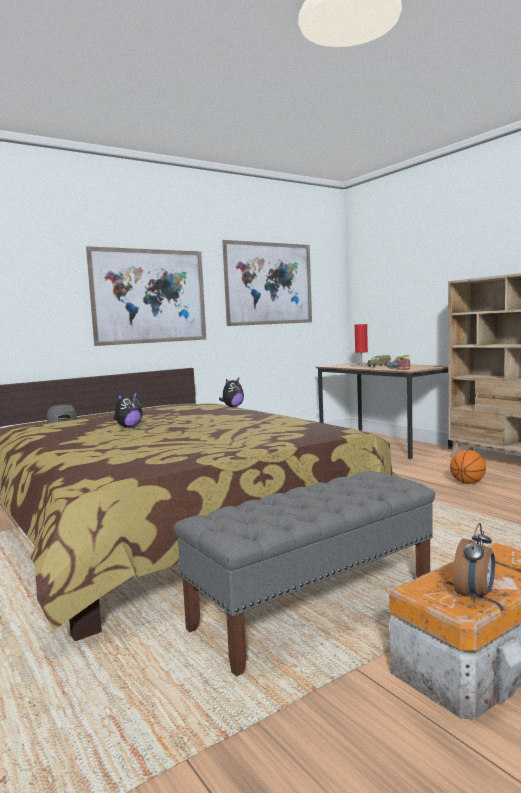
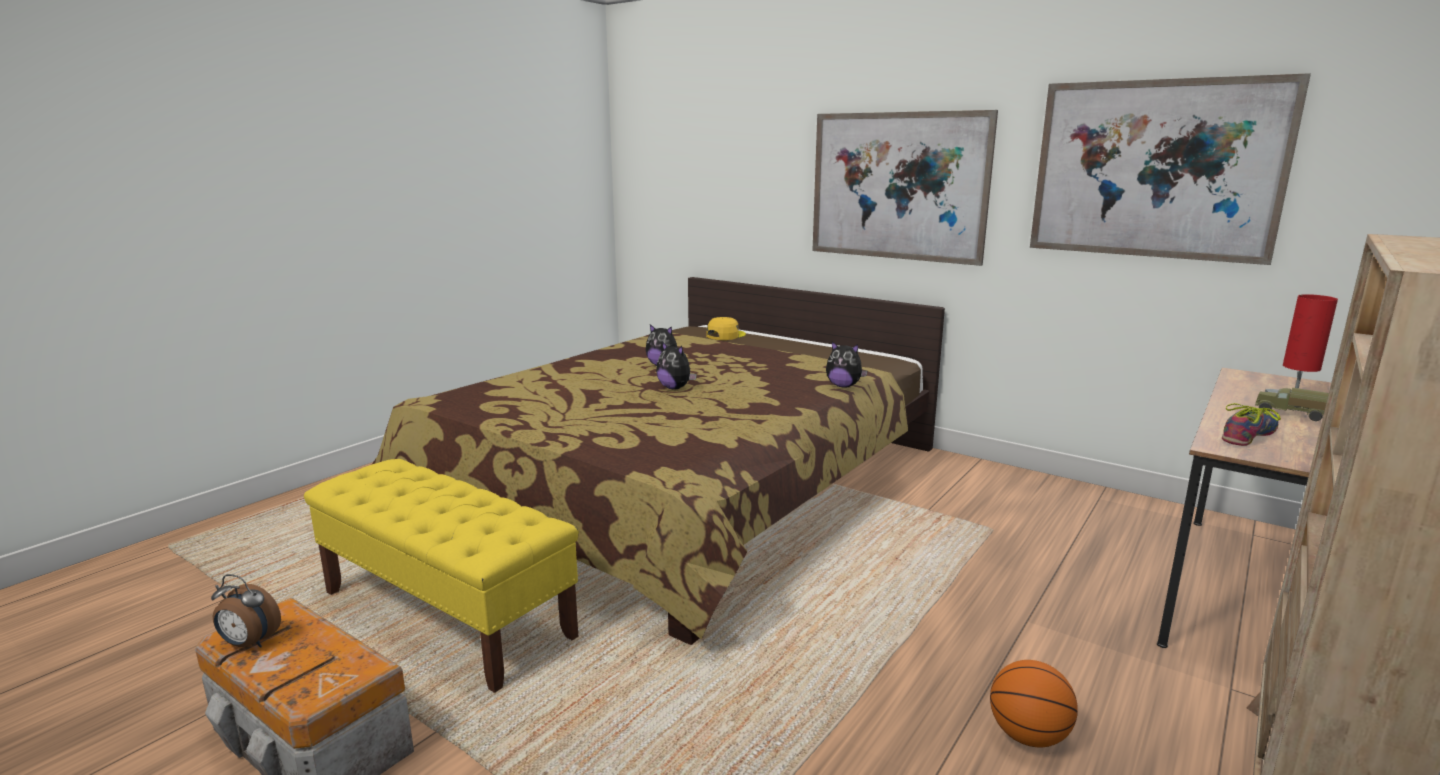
camera: 70 degrees right, 10 degrees up
(61, 420) = (725, 335): grey cap -> yellow cap
(192, 425) = (675, 388): none -> plush toy
(315, 607) = (447, 615): grey bench -> yellow bench

